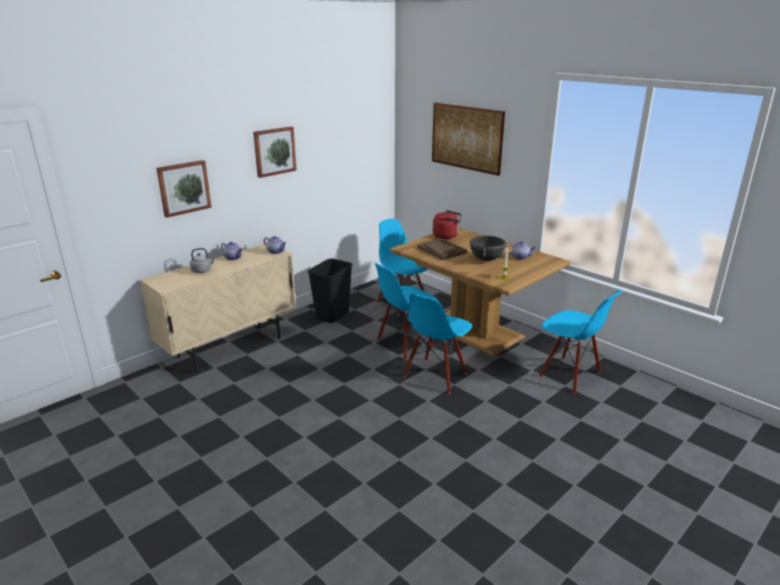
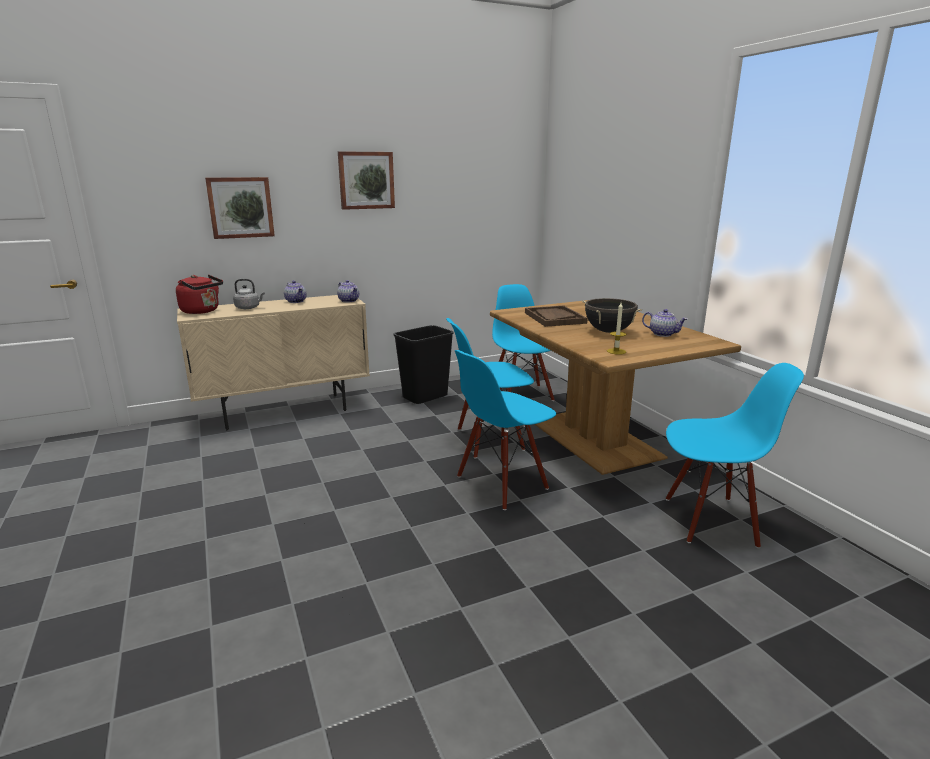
camera: 20 degrees right, 5 degrees down
(447, 236) = (578, 306): red kettle -> red kettle (202, 311)
(466, 138) = (617, 173): picture -> none
(569, 375) = (710, 520): blue chair -> blue chair turned 60 degrees counterclockwise

